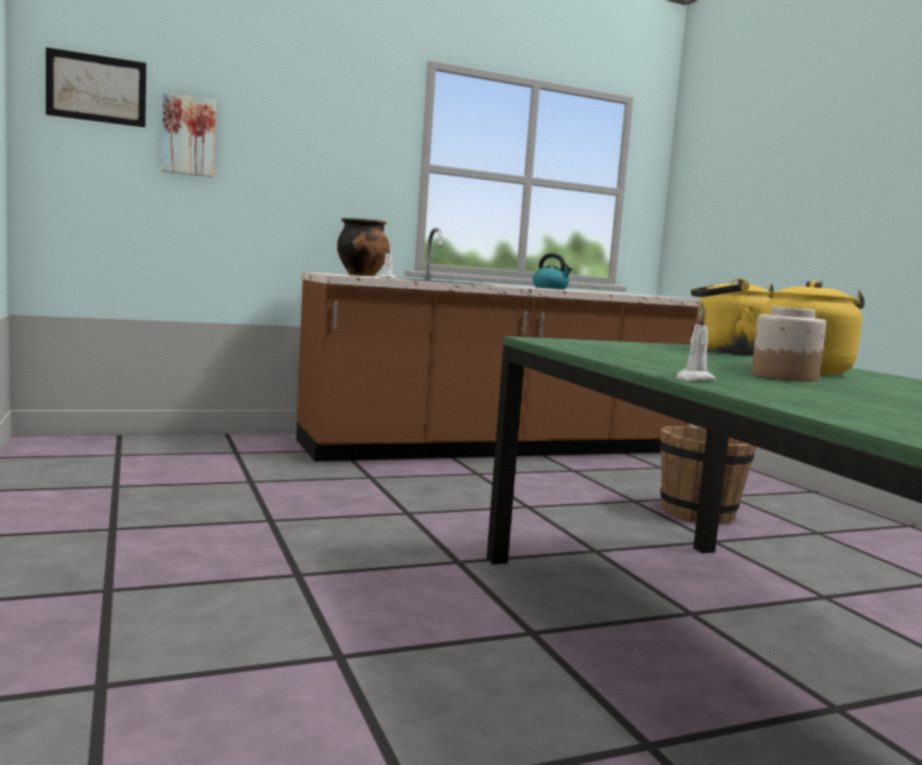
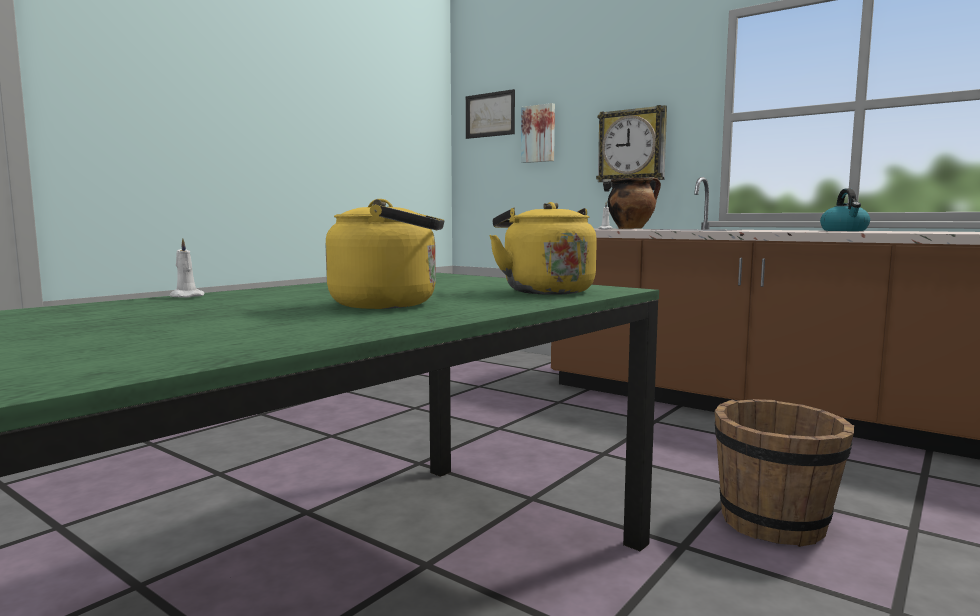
camera: 60 degrees right, 0 degrees up
(323, 182) = (632, 150): none -> wall clock
(783, 377) = (284, 304): jar -> none

